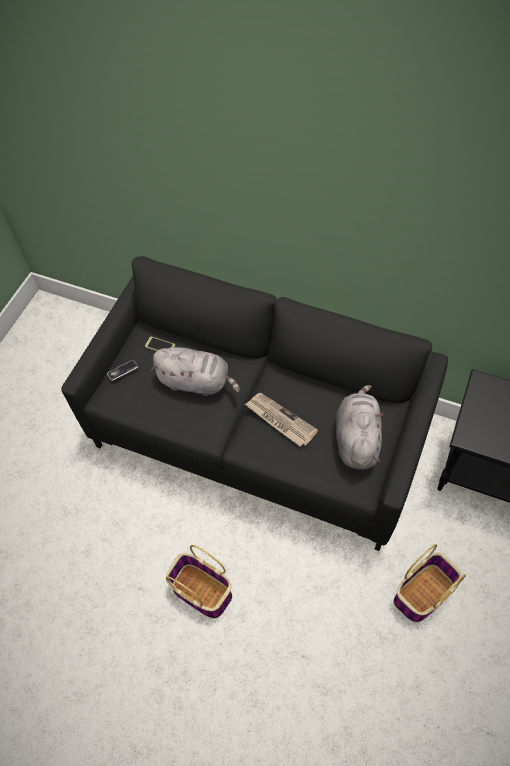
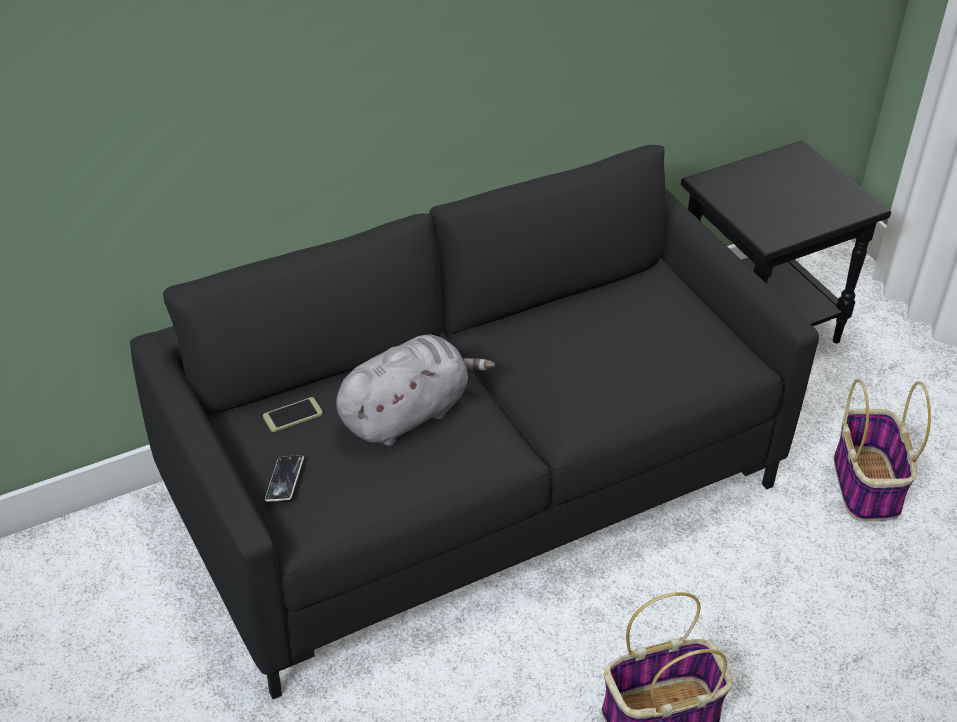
camera: 55 degrees left, 15 degrees down
(280, 420) = (567, 372): newspaper -> none
(357, 438) = (671, 323): grey plush toy -> none

